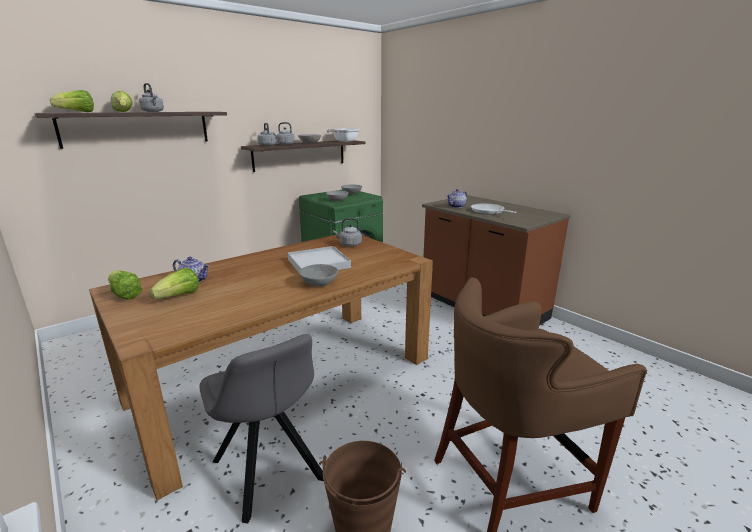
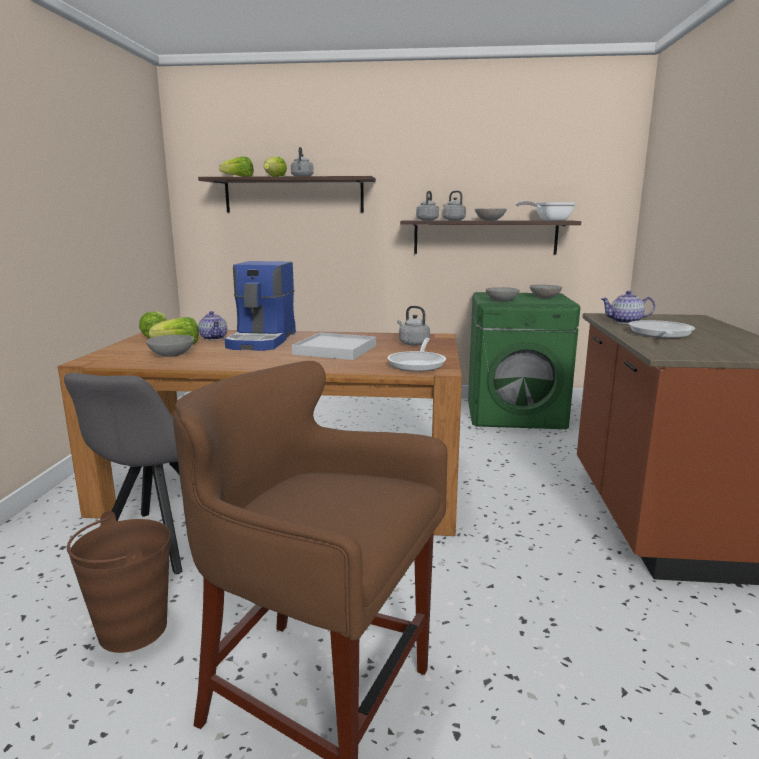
camera: 45 degrees right, 5 degrees down
(243, 271) = (263, 340): none -> coffee machine
(319, 283) = (288, 363): grey bowl -> grey bowl (172, 355)
(392, 258) = (418, 363): none -> frying pan

